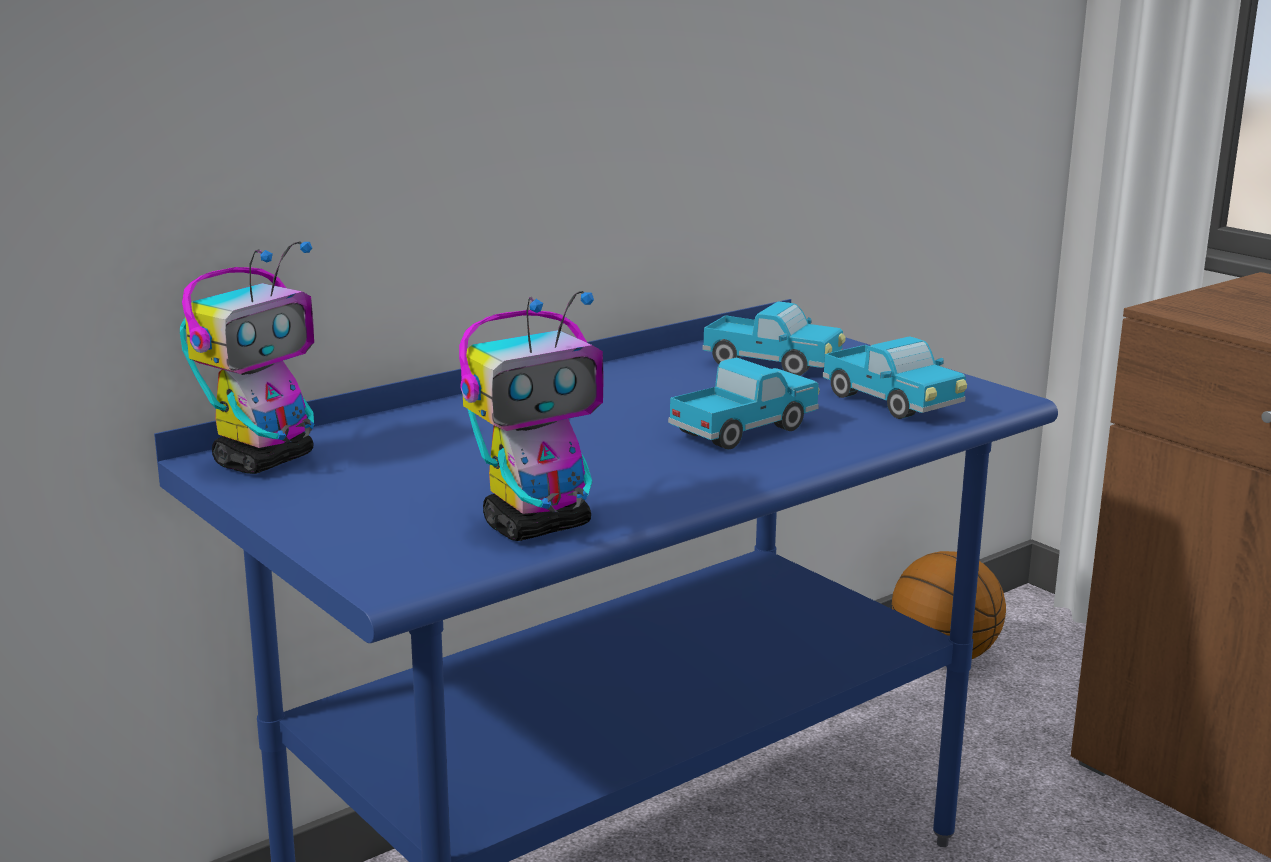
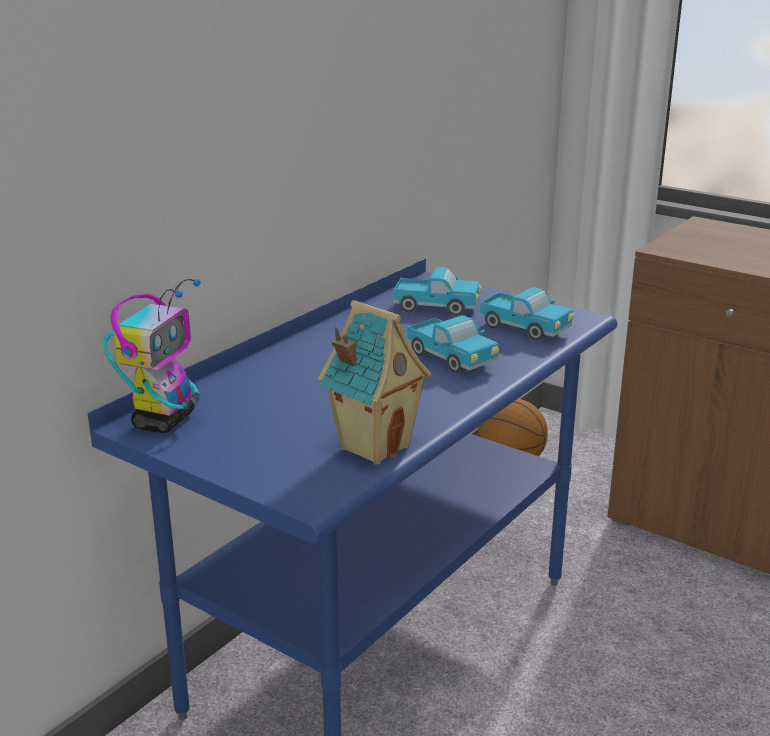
camera: 15 degrees left, 5 degrees up
(538, 525) = (374, 447): toy robot -> toy house
(745, 430) = (451, 359): toy truck -> toy truck turned 105 degrees clockwise

